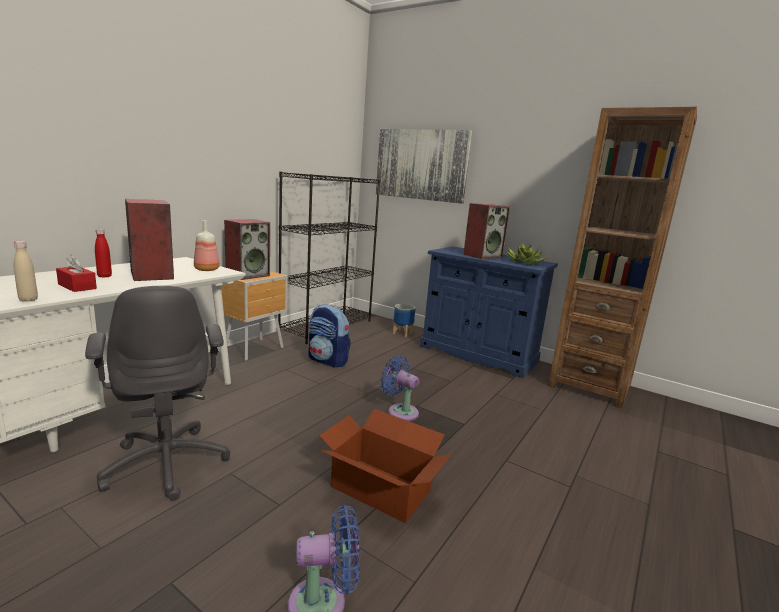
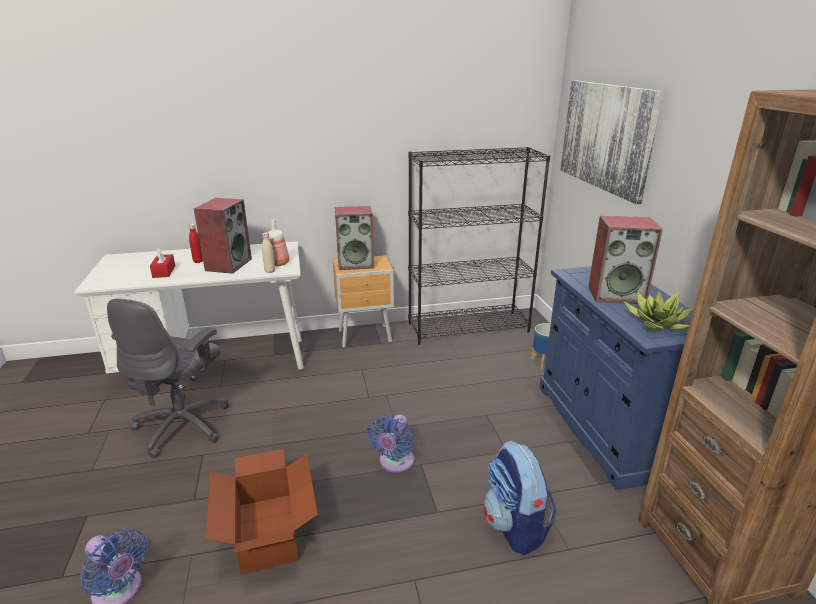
camera: 45 degrees right, 10 degrees up
(28, 300) = (119, 282): beige bottle -> beige bottle (270, 271)
(328, 361) = (411, 372): backpack -> backpack (515, 526)
(400, 411) = (395, 463): blue fan -> blue fan turned 150 degrees counterclockwise

